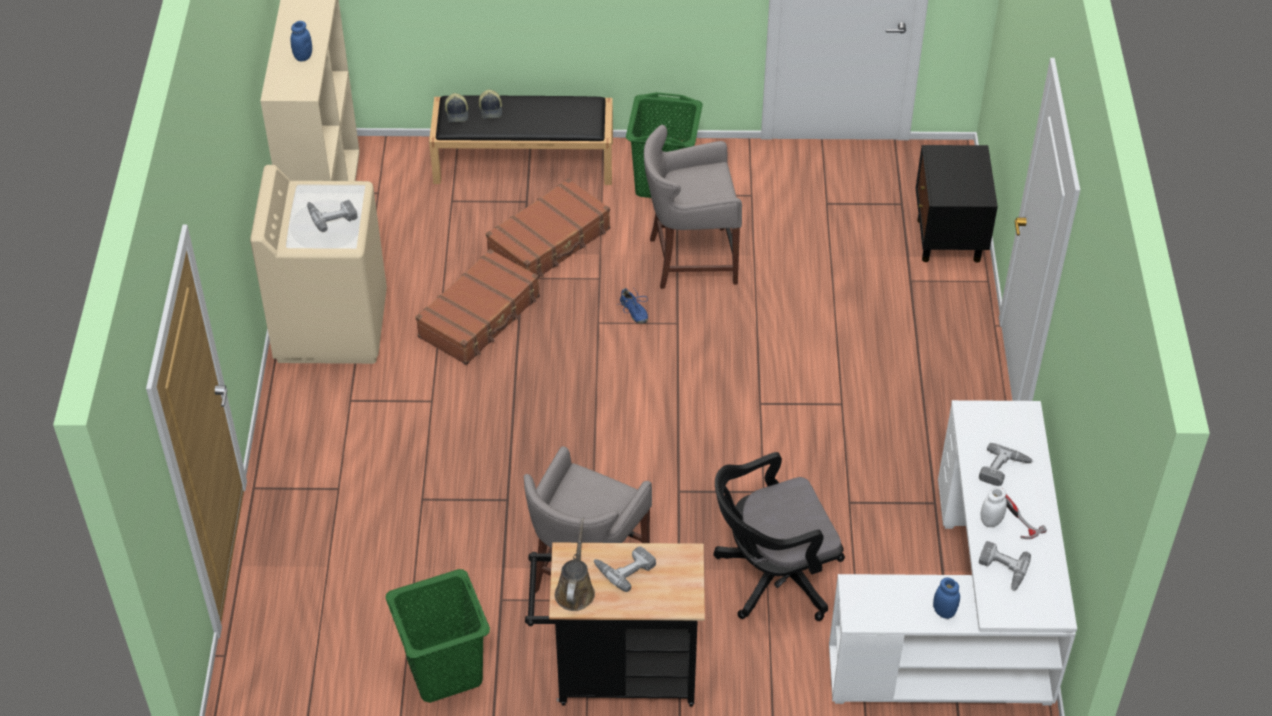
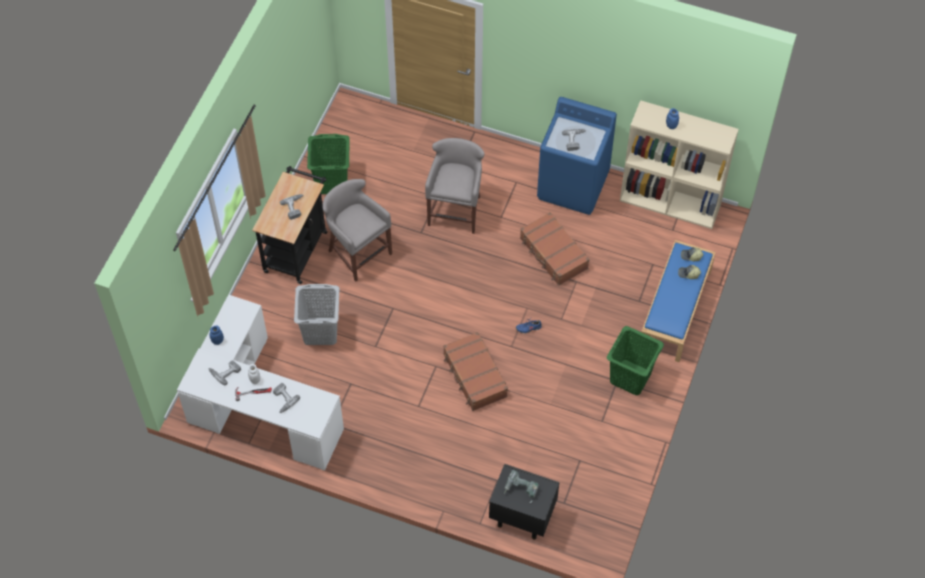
camera: 110 degrees right, 10 degrees up
(331, 326) = (573, 185): beige washing machine -> blue washing machine
(525, 161) = (675, 310): black bench -> blue bench
(550, 242) = (600, 303): brown suitcase -> brown suitcase (474, 376)
(575, 590) = (292, 185): brown watering can -> none
(689, 259) = (559, 369): grey stool -> grey stool (456, 210)
(772, 577) = (321, 331): black office chair -> grey laundry basket
(959, 179) = (520, 490): none -> power drill

